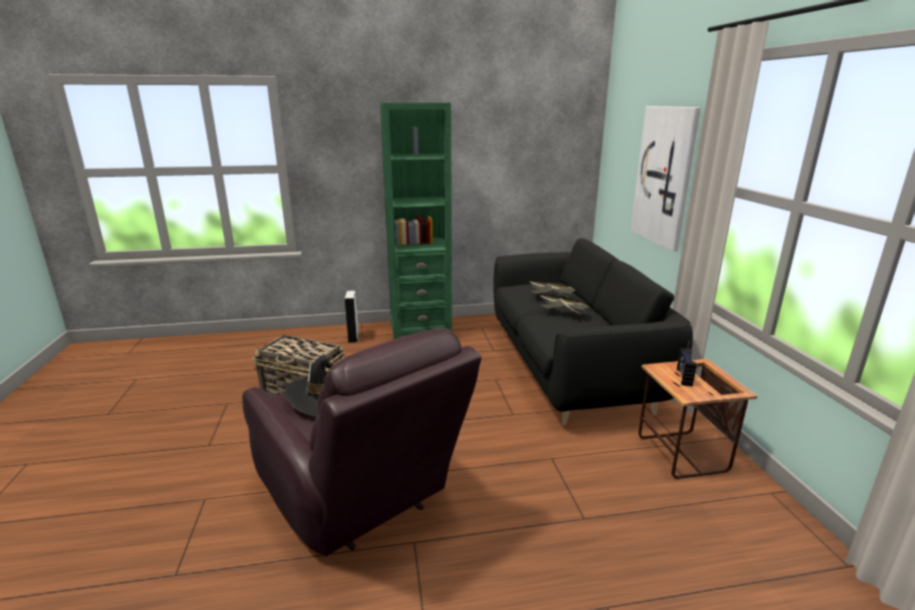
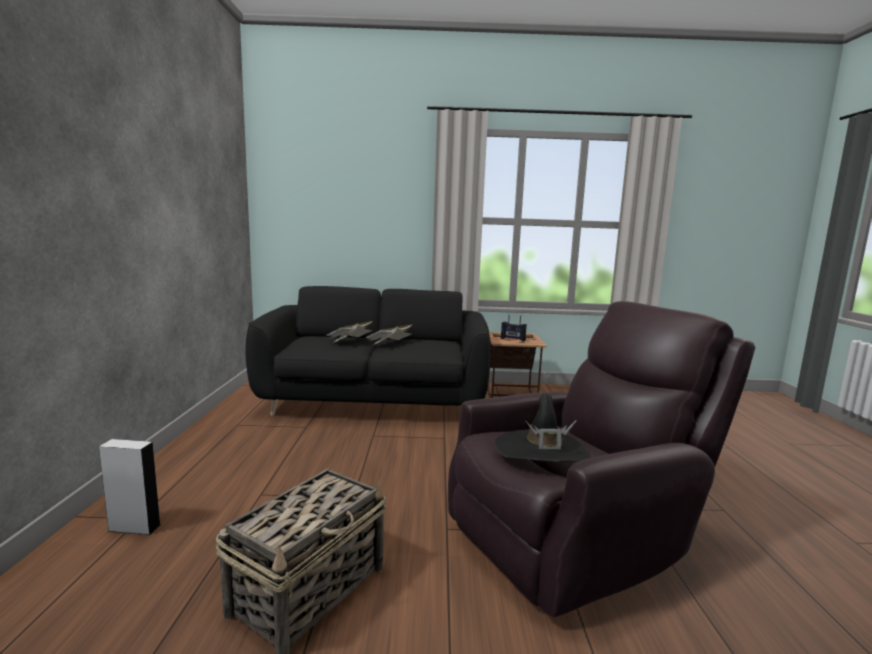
camera: 80 degrees left, 10 degrees down
(420, 330) = (191, 463): green bookcase -> none
(664, 176) = (376, 218): picture -> none

